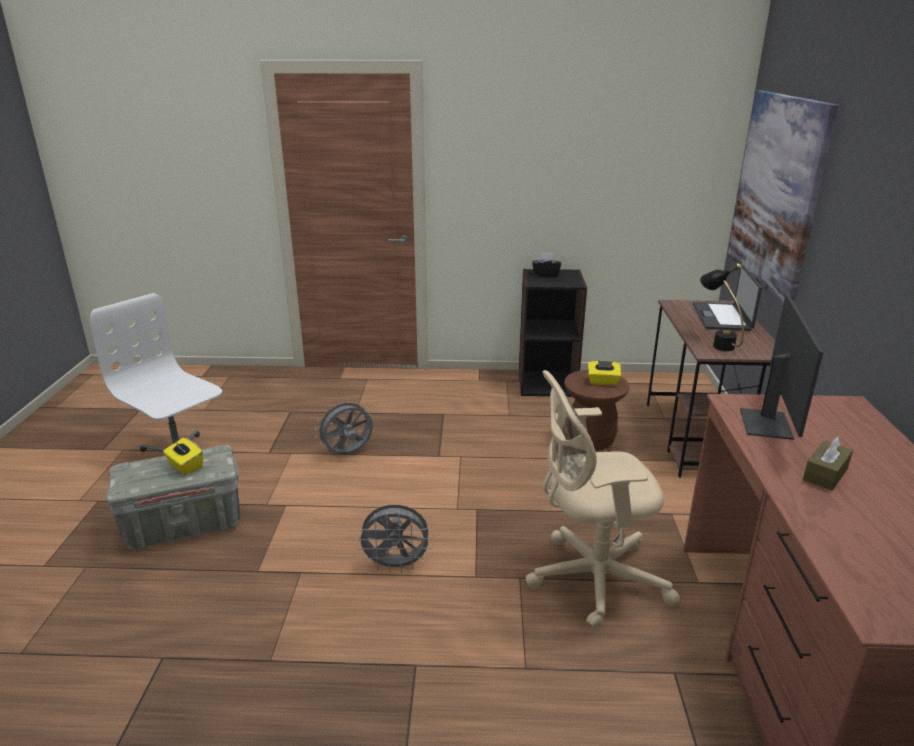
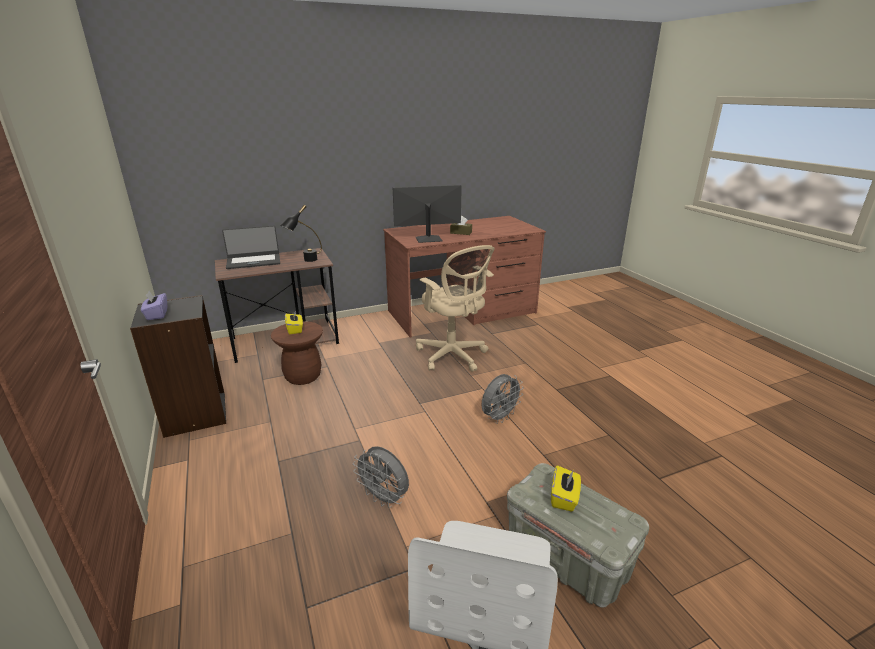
camera: 115 degrees left, 0 degrees up
(396, 565) = (499, 417): grey fan -> grey fan turned 75 degrees clockwise
(546, 274) = (157, 314): black tissue box -> purple tissue box
(777, 192) = (218, 171): picture -> none

